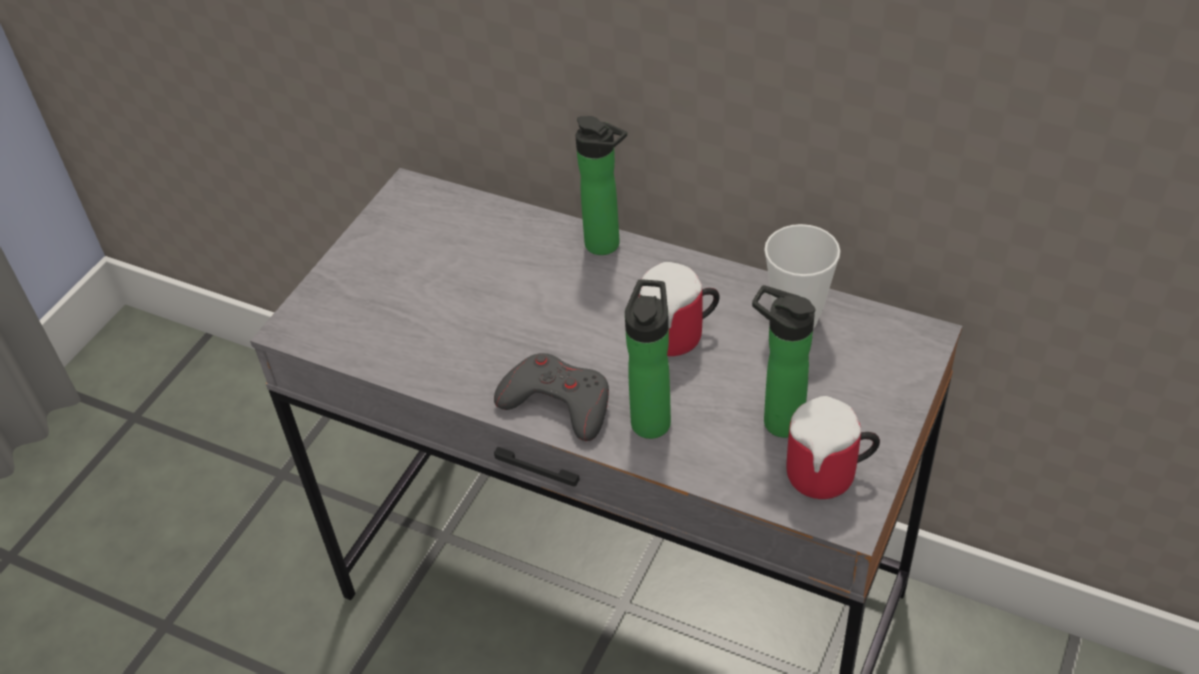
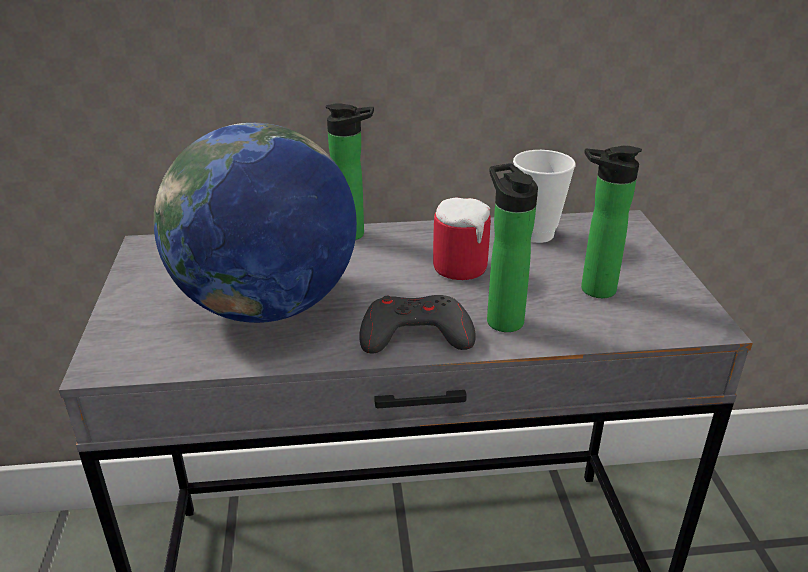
camera: 35 degrees left, 15 degrees down
(458, 313) = (267, 306): none -> globe
(830, 476) = (667, 307): mug -> none

